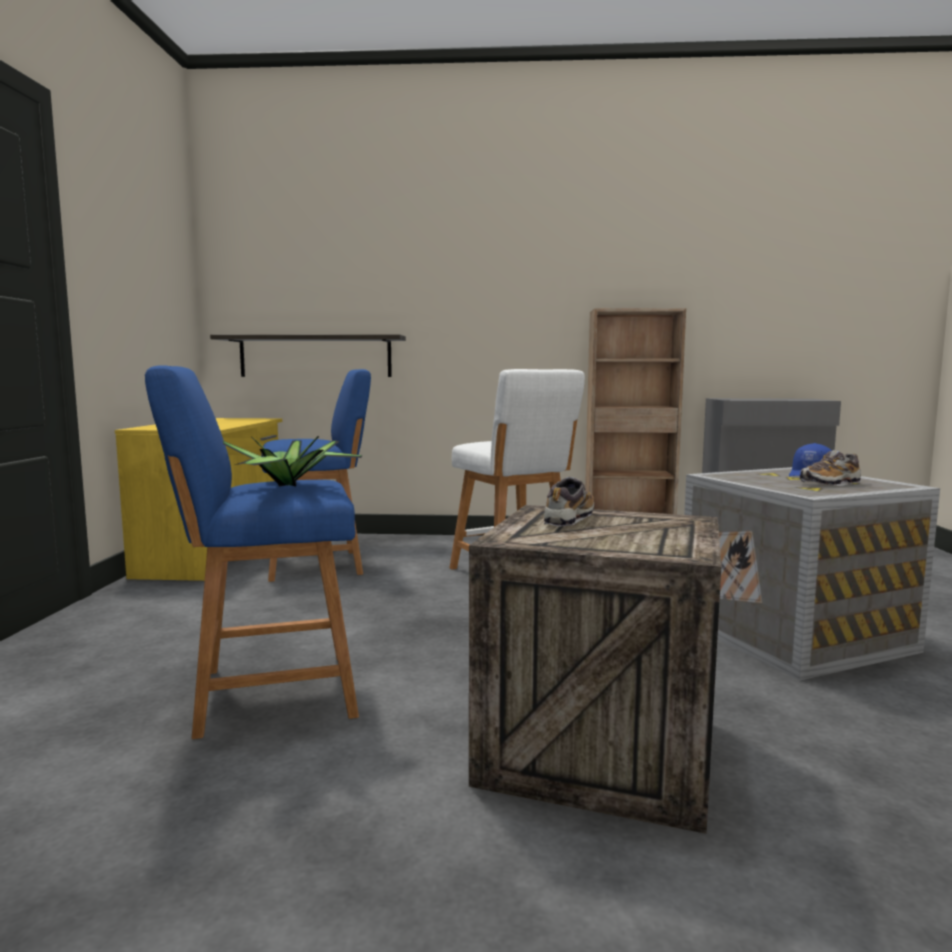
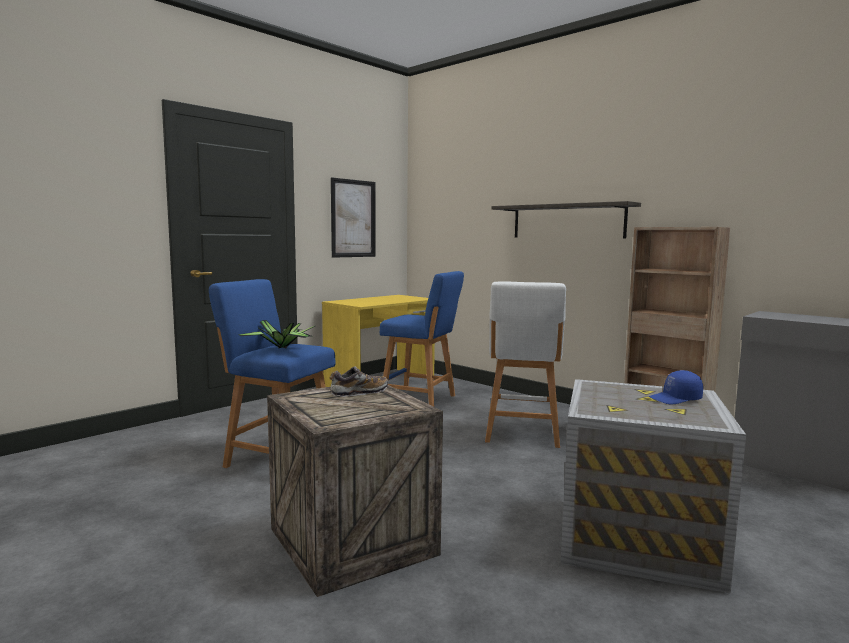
camera: 40 degrees right, 0 degrees up
(140, 288) = (353, 218): none -> picture
(315, 356) = (463, 258): shelf -> shelf (567, 221)
(830, 483) = (653, 408): shoe -> none

